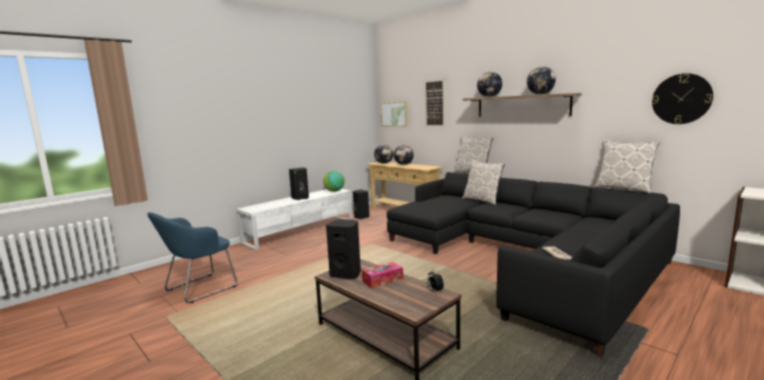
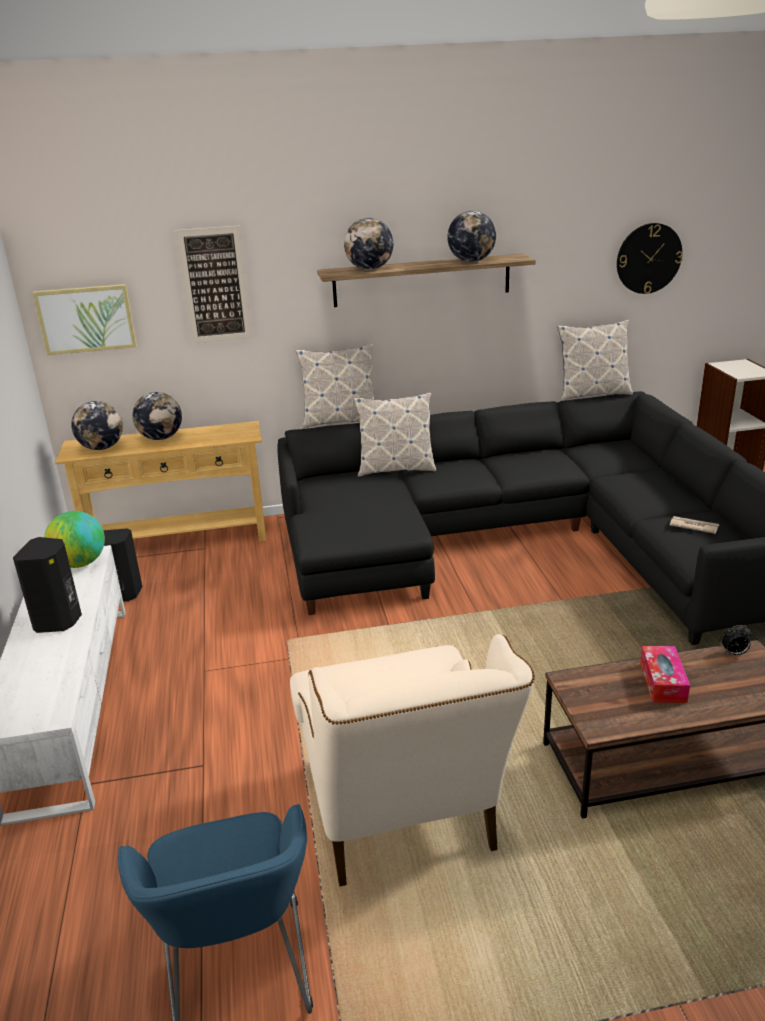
camera: 55 degrees left, 15 degrees up
(286, 291) = (404, 823): none -> beige armchair
(346, 274) = (609, 708): black speaker -> none

